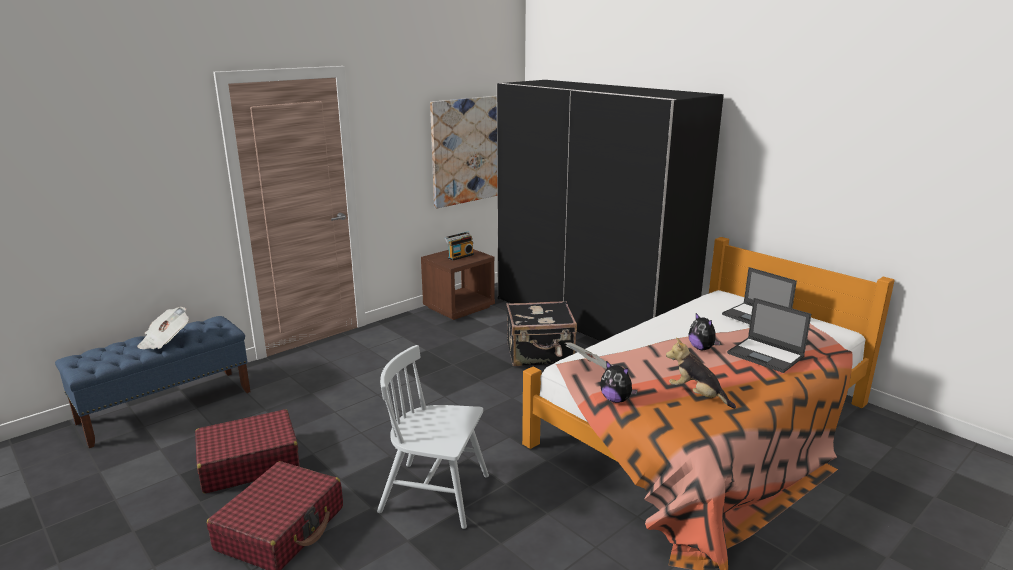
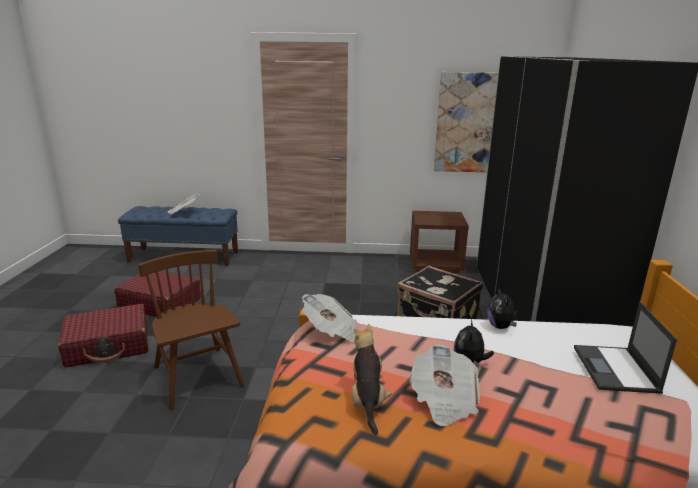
camera: 45 degrees right, 0 degrees up
(435, 494) = (198, 377): white chair -> brown chair
(460, 256) = (441, 218): radio -> none
(616, 400) = (296, 363): plush toy -> plush toy (500, 326)
(727, 373) = (443, 401): none -> newspaper
(766, 355) = (530, 409): laptop -> none

